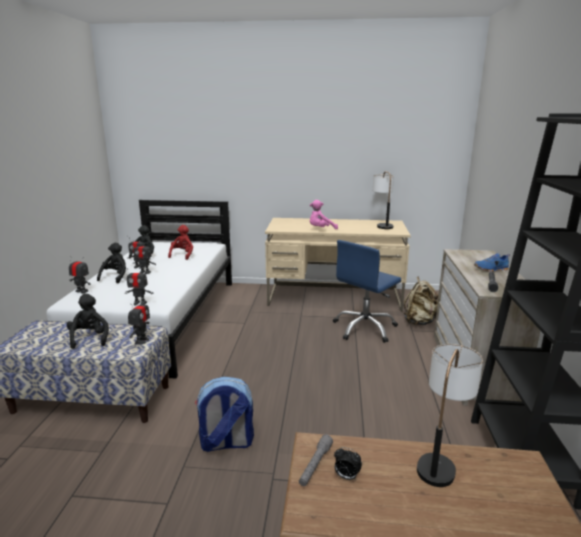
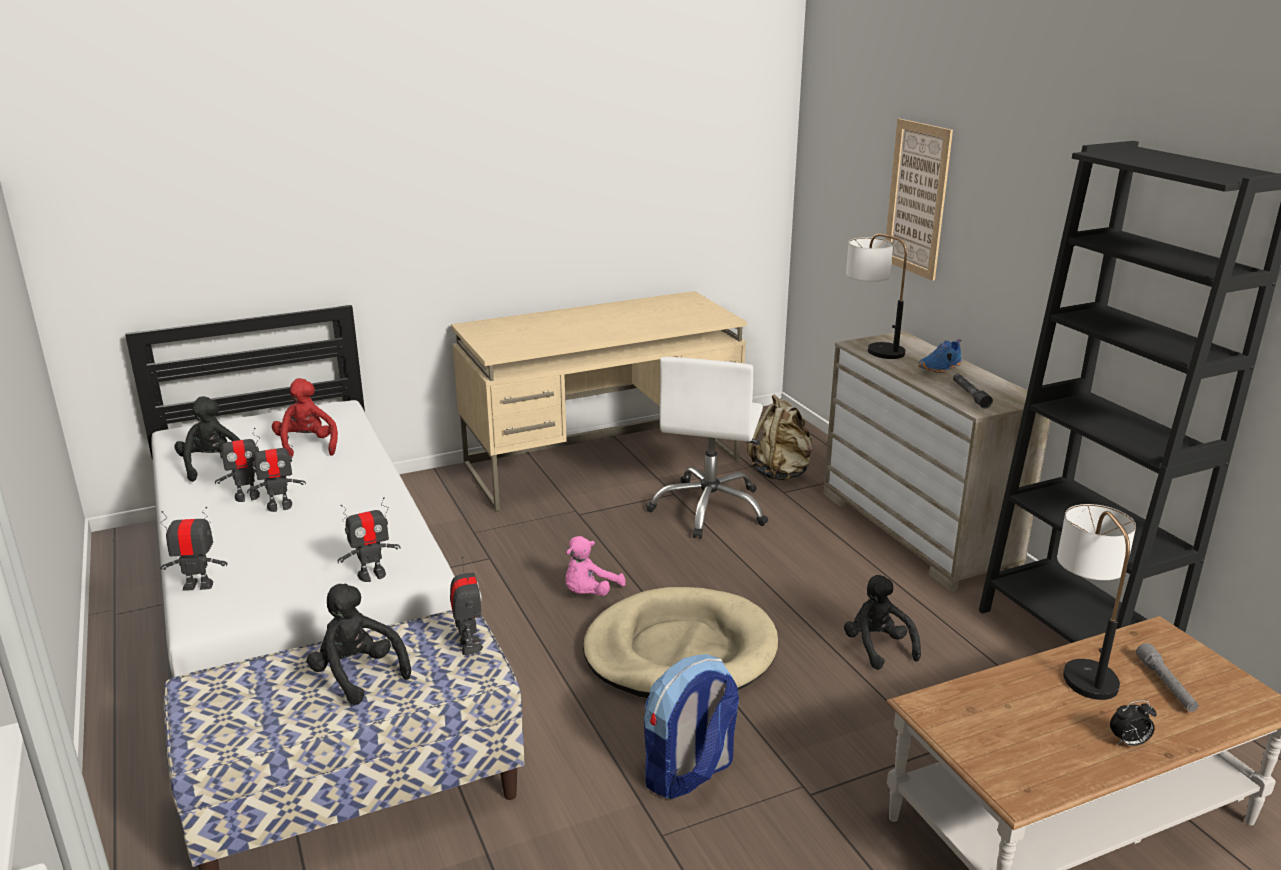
camera: 30 degrees left, 5 degrees up
(115, 277) = (225, 533): black plush toy -> black plush toy (877, 647)
(282, 386) = (680, 651): none -> beige dog bed
(315, 465) = (961, 731): grey flashlight -> grey flashlight (1166, 685)
(321, 229) = (584, 337): pink plush toy -> pink plush toy (589, 593)
(346, 476) = (1010, 729): alarm clock -> alarm clock (1128, 742)
(365, 328) = (710, 509): blue office chair -> white office chair
(382, 225) = (675, 307): table lamp -> table lamp (871, 347)
(507, 171) = (917, 199): none -> picture

